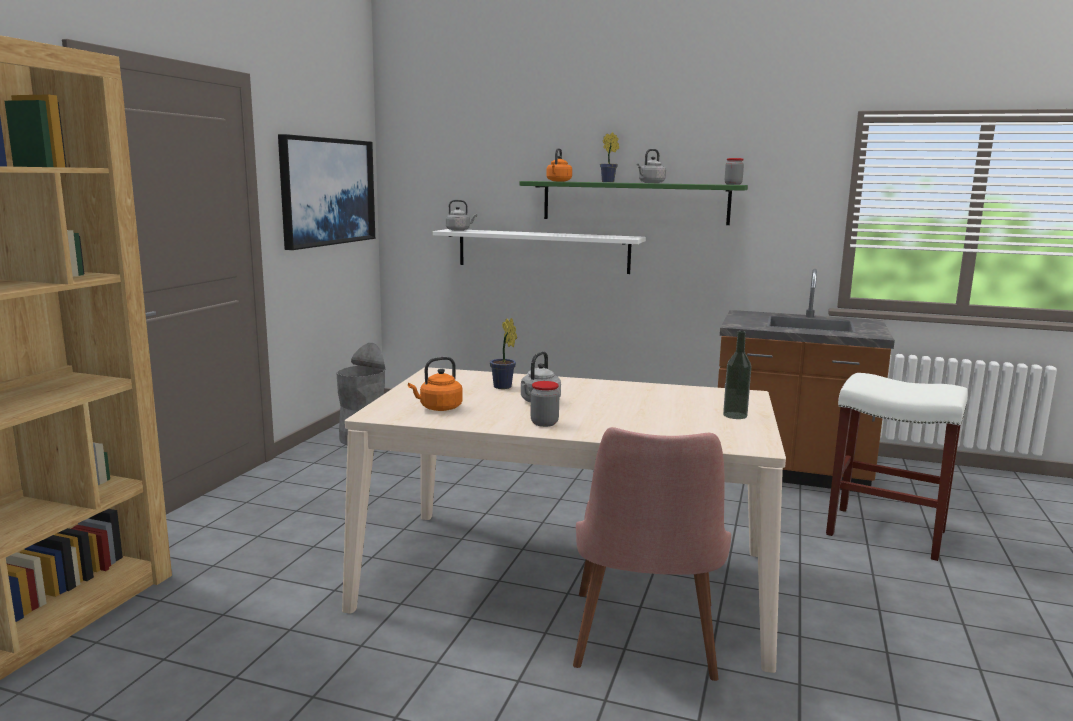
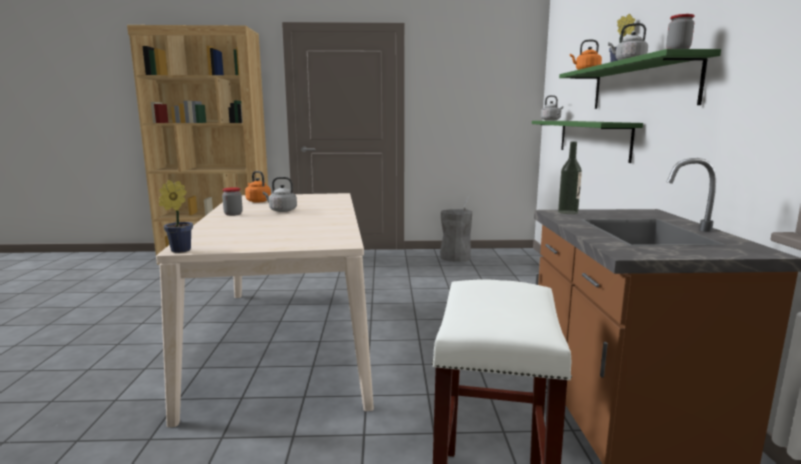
camera: 70 degrees right, 0 degrees up
(327, 191) = (476, 93): picture -> none
(503, 387) = (312, 204): potted plant -> potted plant (178, 251)
(542, 251) = (592, 138): white shelf -> green shelf
(645, 647) = (203, 374): pink chair -> none
(735, 415) = (269, 242): bottle -> bottle (568, 212)

